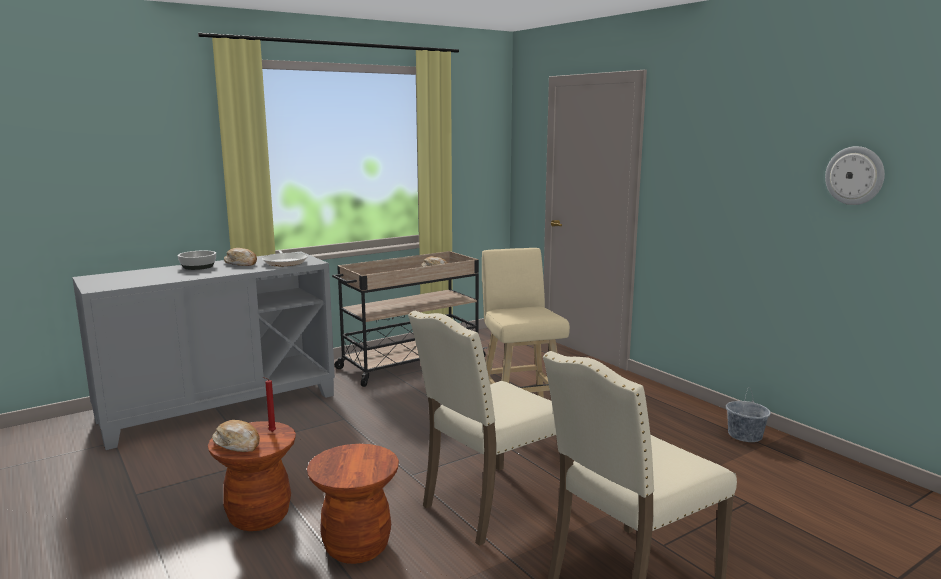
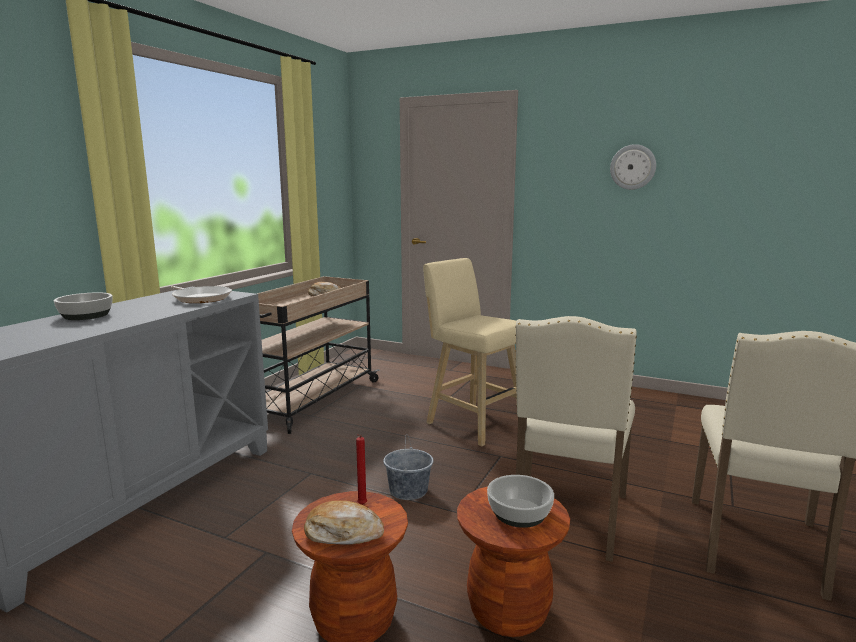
camera: 30 degrees left, 0 degrees up
(241, 263) = (144, 305): bread -> none
(356, 465) = (519, 513): none -> bowl
(745, 435) = (654, 401): grey bucket -> grey bucket (408, 490)
(855, 175) = (733, 174): wall clock -> wall clock (633, 167)

